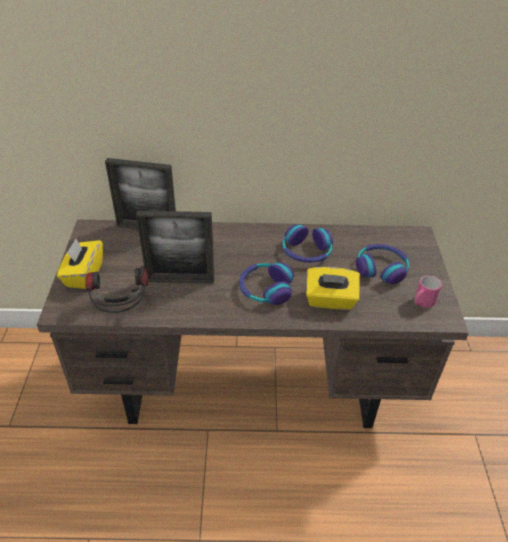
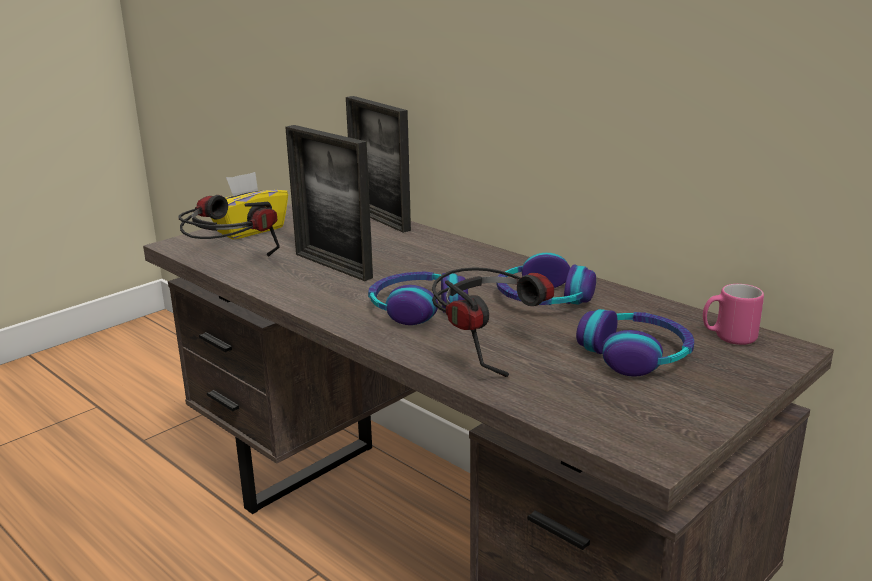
camera: 45 degrees right, 20 degrees down
(330, 300) = (485, 352): yellow tissue box -> headphones
(422, 303) = (638, 416): pink mug -> pink mug (728, 337)

